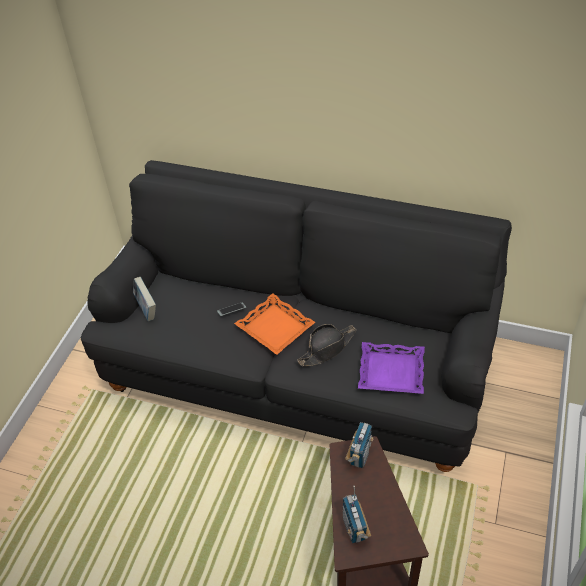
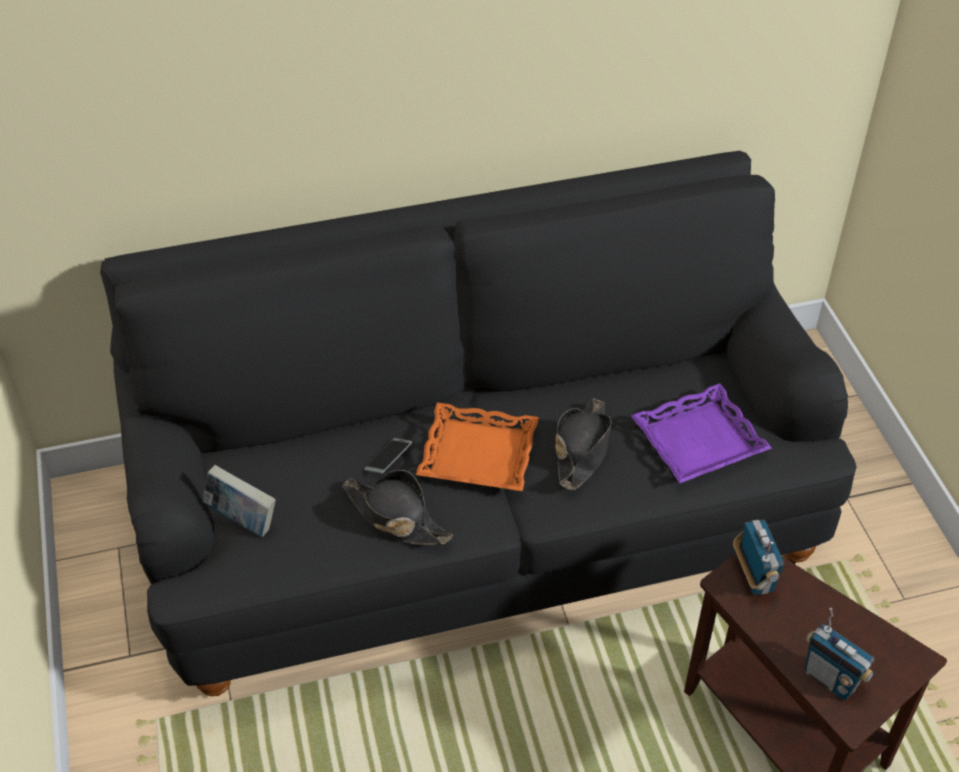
camera: 35 degrees left, 0 degrees up
(212, 340) = (395, 517): none -> black hat

